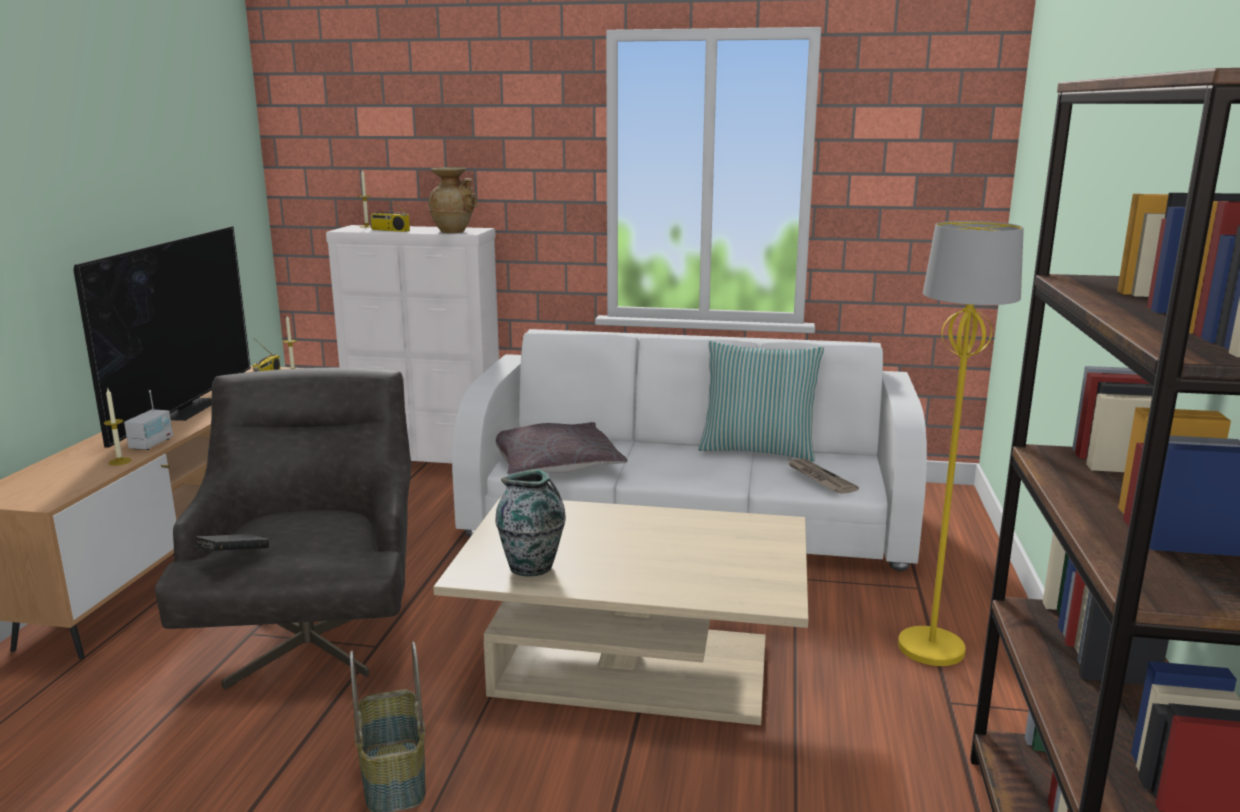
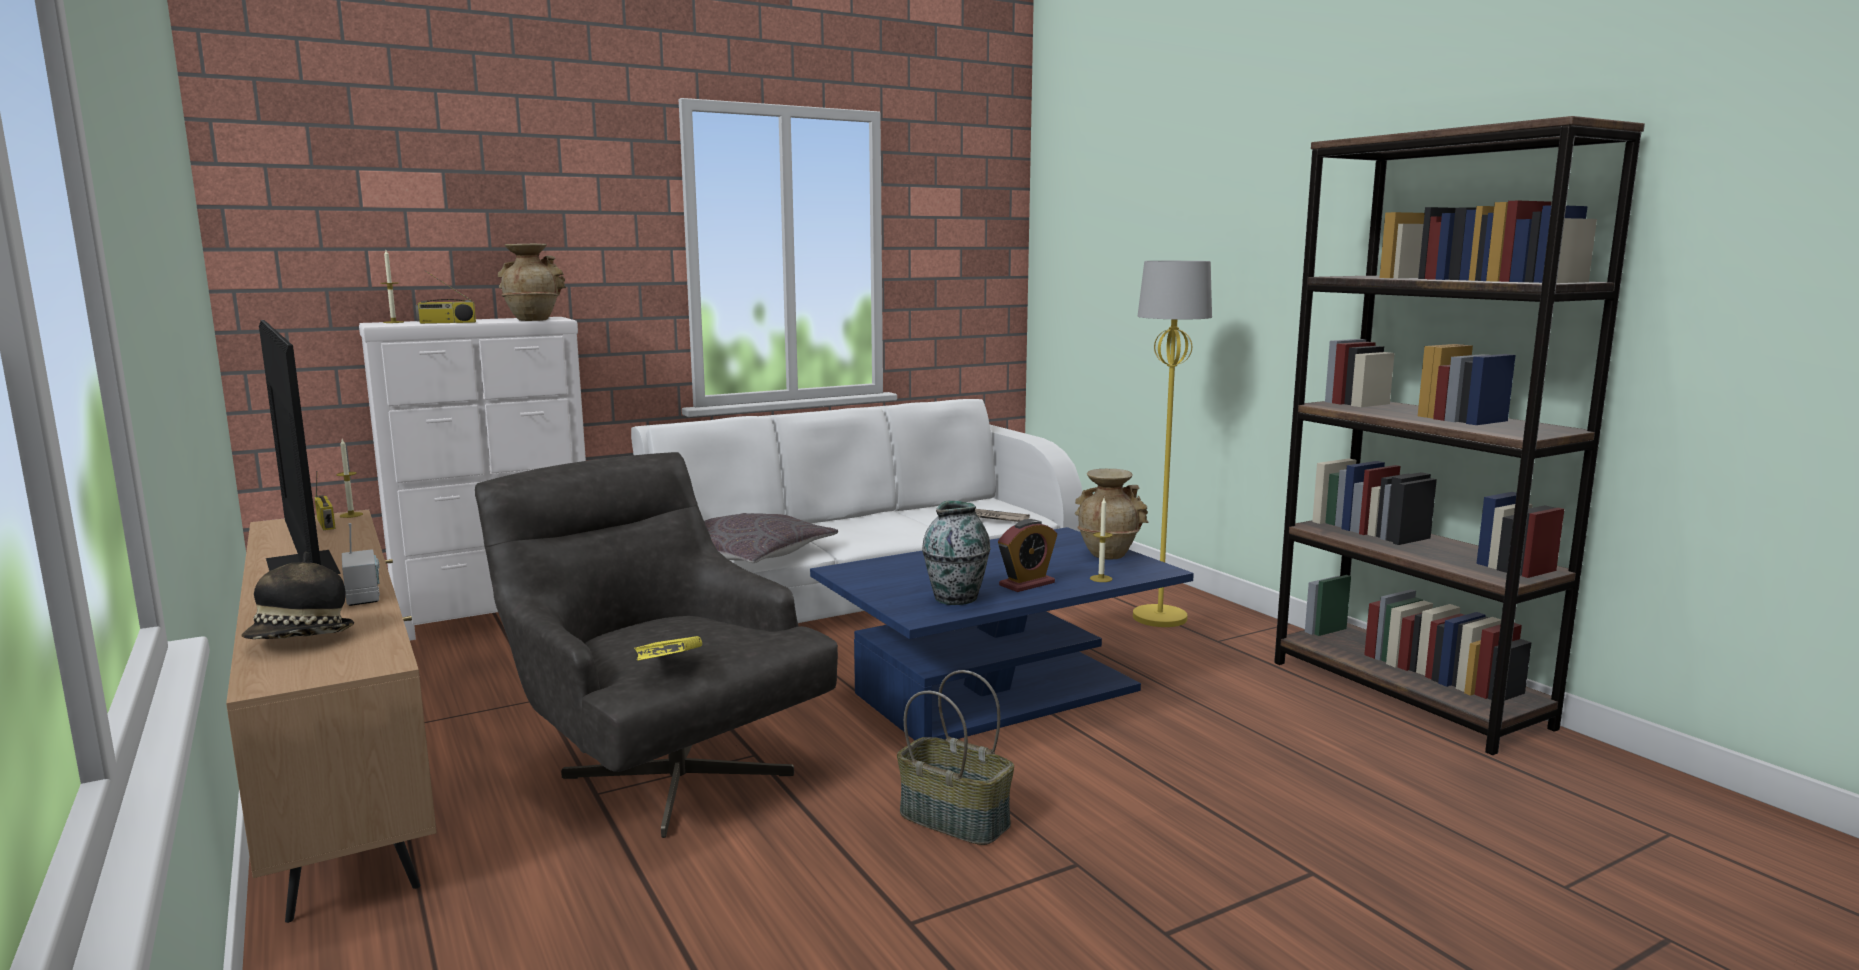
camera: 40 degrees left, 5 degrees down
(61, 468) = (301, 640): none -> hat
(120, 461) = (370, 617): candle -> candle (1101, 578)
(234, 557) = (669, 665): black book -> yellow book
(620, 573) = (1027, 584): none -> alarm clock
(633, 667) = (998, 692): beige coffee table -> blue coffee table
(757, 450) = (902, 511): pillow -> none
(770, 564) = (1107, 554): none -> beige vase

